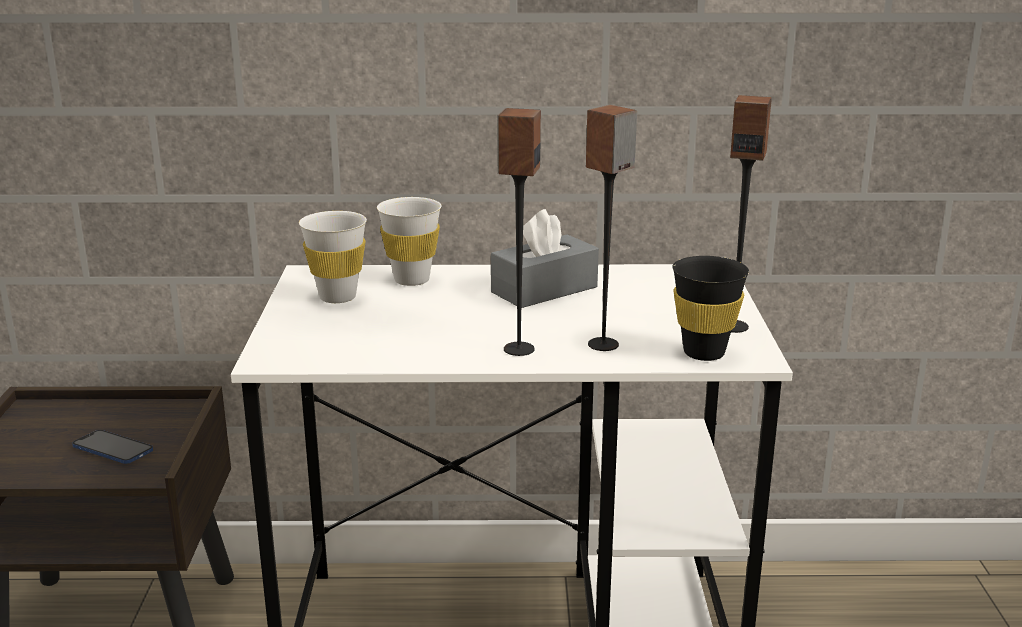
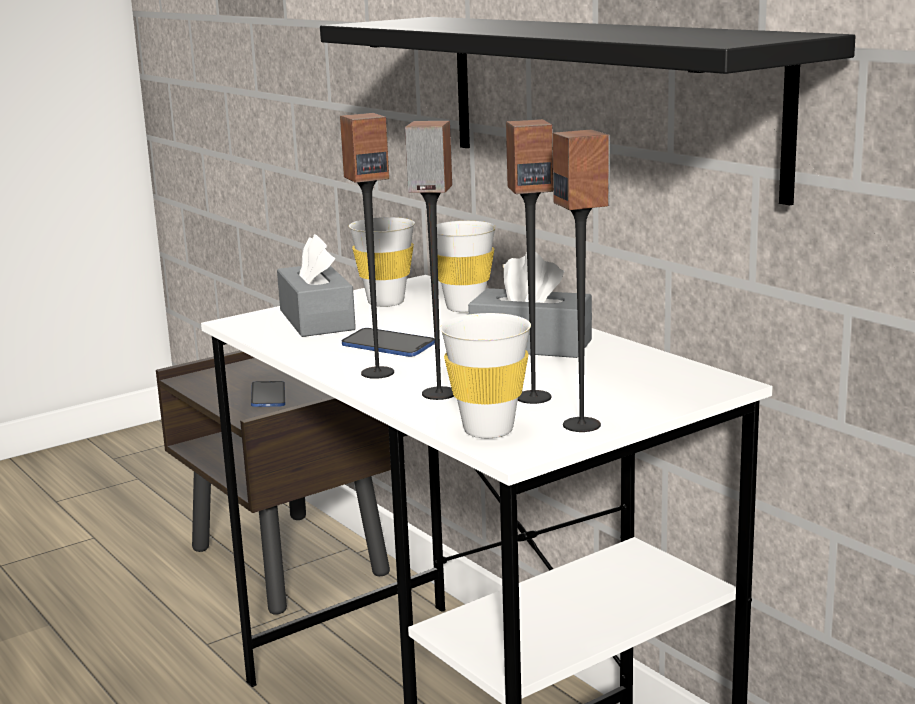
camera: 55 degrees right, 5 degrees down
(332, 331) = (316, 320): none -> grey tissue box
(456, 327) = (388, 345): none -> phone
(535, 68) = (604, 99): none -> black shelf
(657, 322) = (533, 397): none -> speaker
(704, 353) = (488, 430): black cup -> white cup

